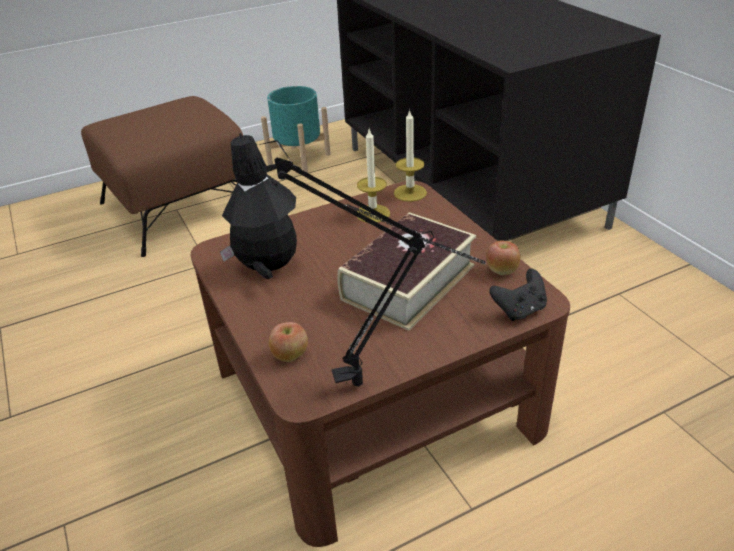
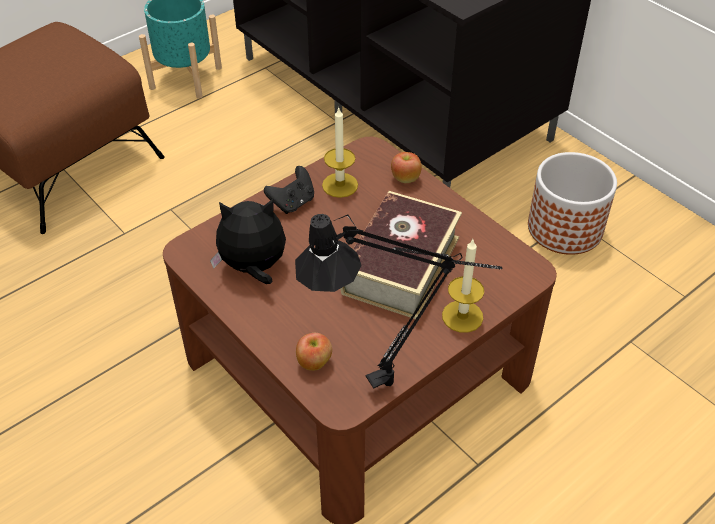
camera: 15 degrees left, 10 degrees up
(410, 193) = (370, 154): candle -> candle (462, 316)
(501, 271) = (486, 241): apple -> apple (405, 179)
(519, 310) = (512, 283): black game controller -> black game controller (292, 203)
(609, 301) = (564, 228): none -> planter

